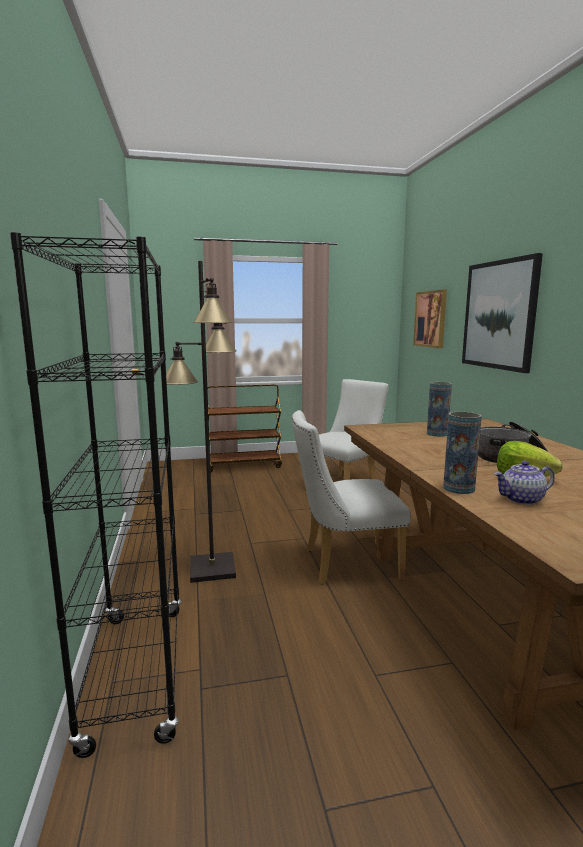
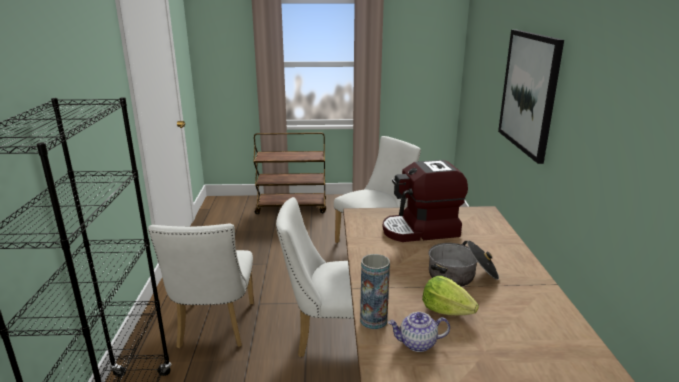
camera: 10 degrees right, 10 degrees up
(211, 569) = (214, 329): black floor lamp -> white chair
(430, 319) = (483, 73): picture -> none
(437, 434) = (421, 230): vase -> coffee machine

